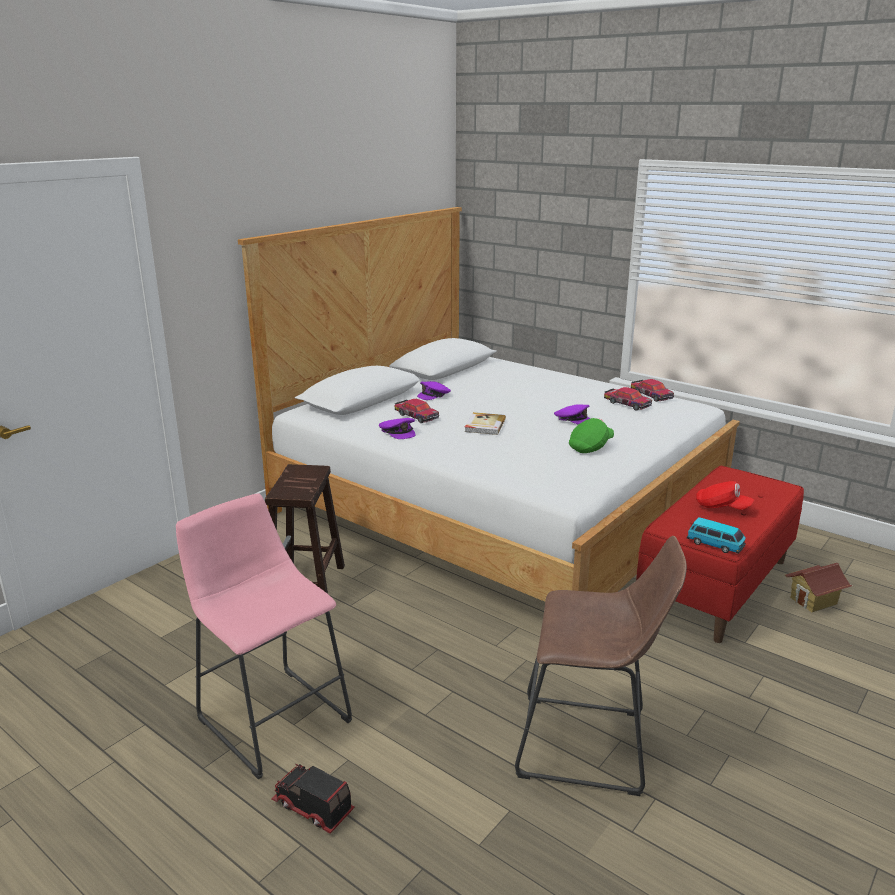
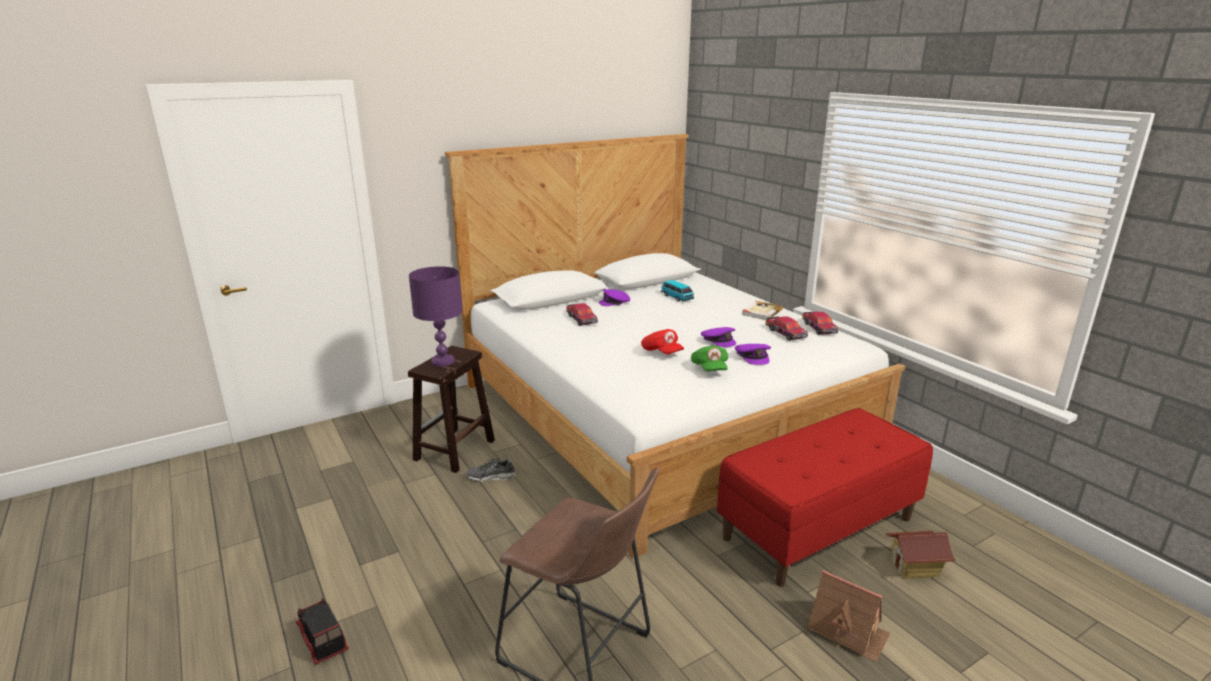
camera: 20 degrees right, 0 degrees up
(270, 715) = (348, 552): pink stool -> none
(295, 482) = (442, 361): none -> purple table lamp
(370, 603) = (491, 477): none -> shoe
(398, 432) = (553, 331): purple cap -> purple cap (753, 357)
(484, 425) = (630, 335): book -> book (761, 312)
(590, 447) = (709, 369): green cap -> green cap turned 105 degrees clockwise
(715, 545) = (782, 486): toy car -> toy car (677, 297)
(722, 507) = (822, 450): red cap -> red cap (661, 352)
(798, 666) = (847, 630): none -> toy house

